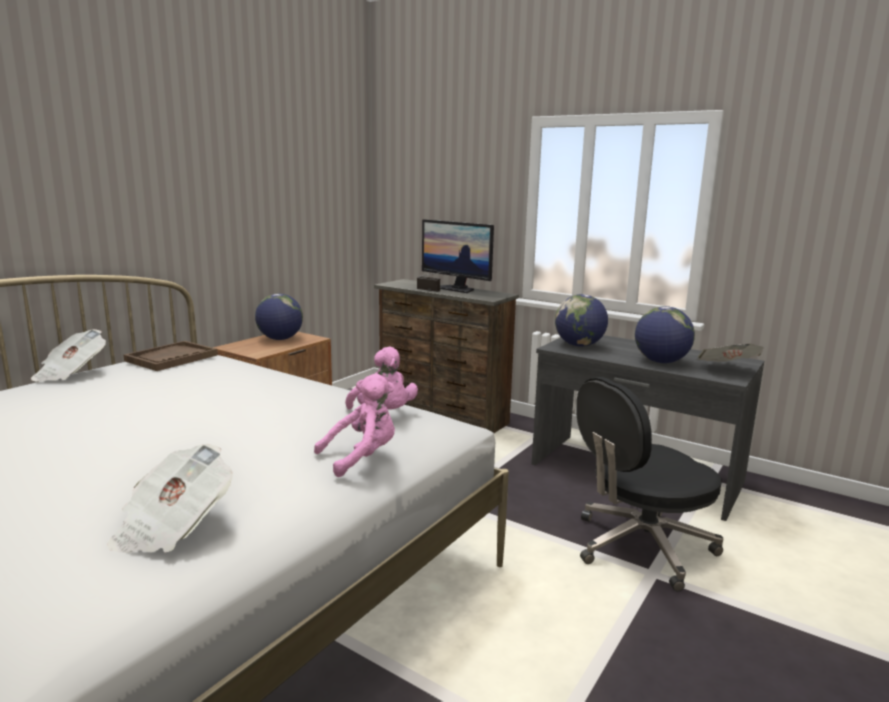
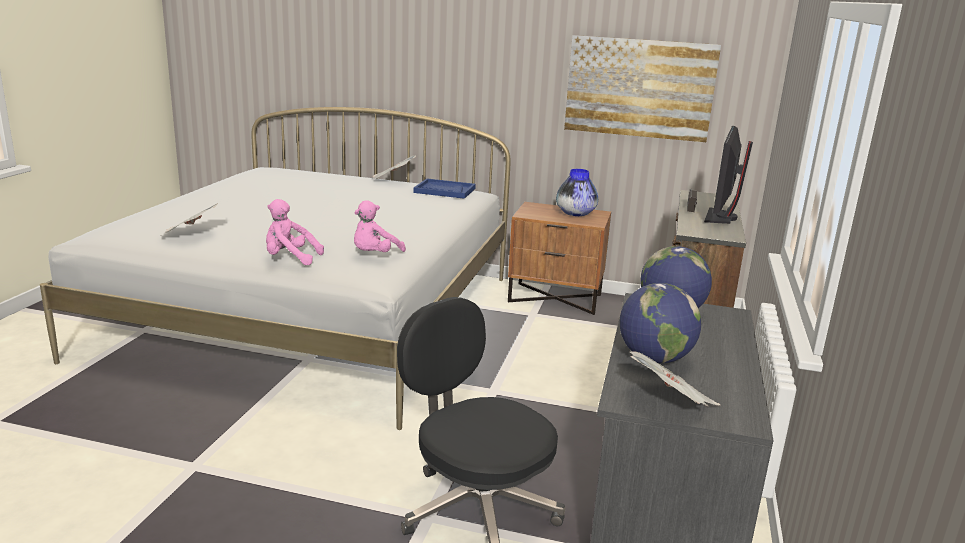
camera: 70 degrees right, 5 degrees up
(171, 358) = (444, 190): brown tray -> blue tray
(280, 339) = (575, 214): globe -> vase
(289, 205) = (639, 88): none -> picture
(362, 457) = (290, 258): pink plush toy -> pink plush toy turned 150 degrees clockwise

